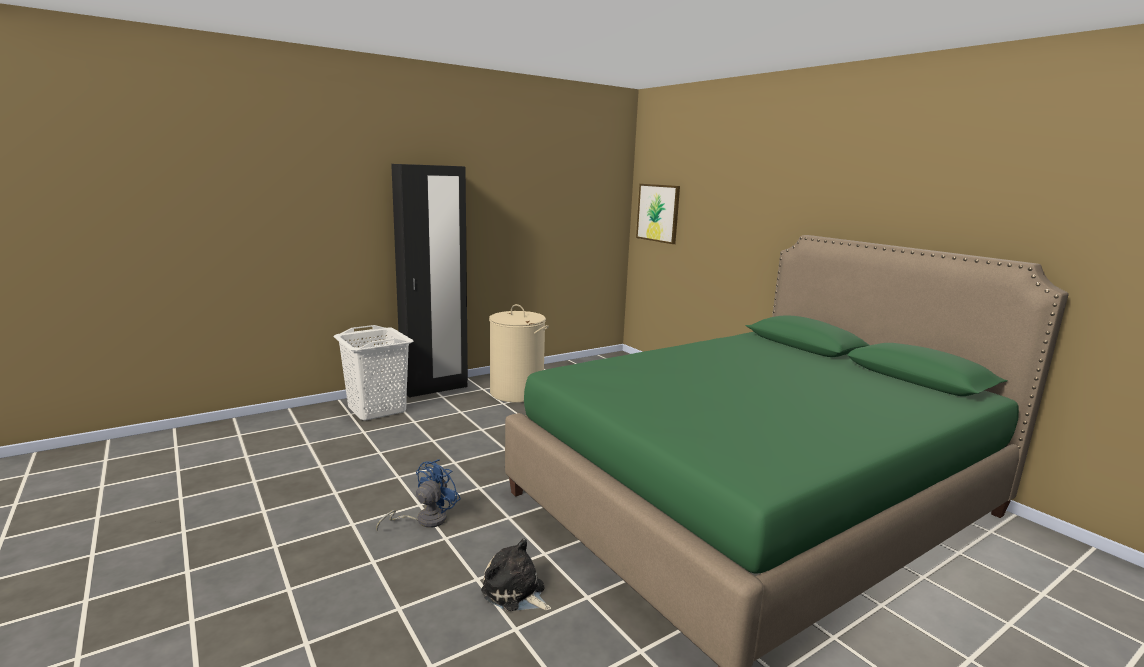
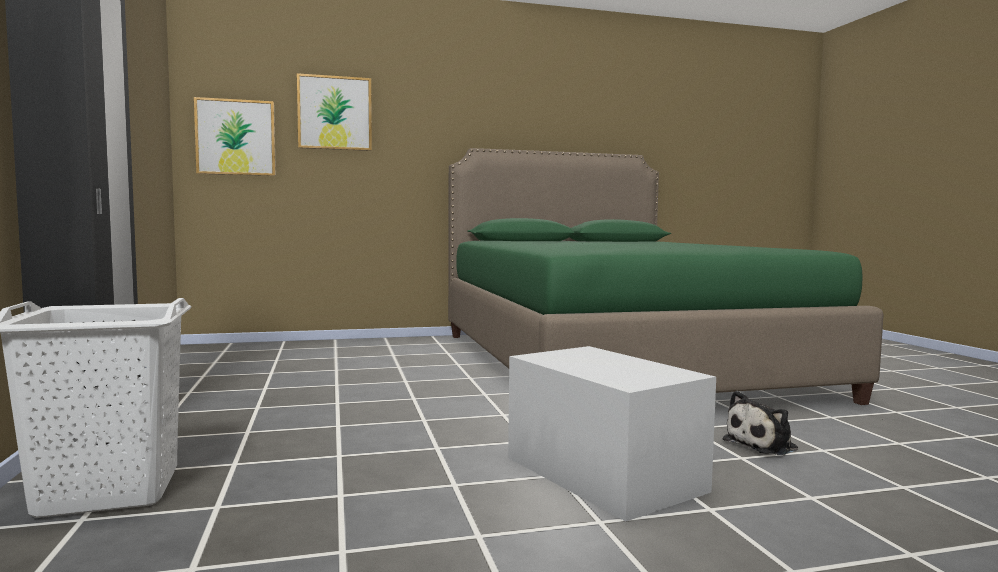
camera: 70 degrees left, 10 degrees down
(424, 520) = (603, 474): blue fan -> white storage box
(517, 392) = (230, 397): beige laundry basket -> none
(714, 195) = (335, 113): none -> picture

